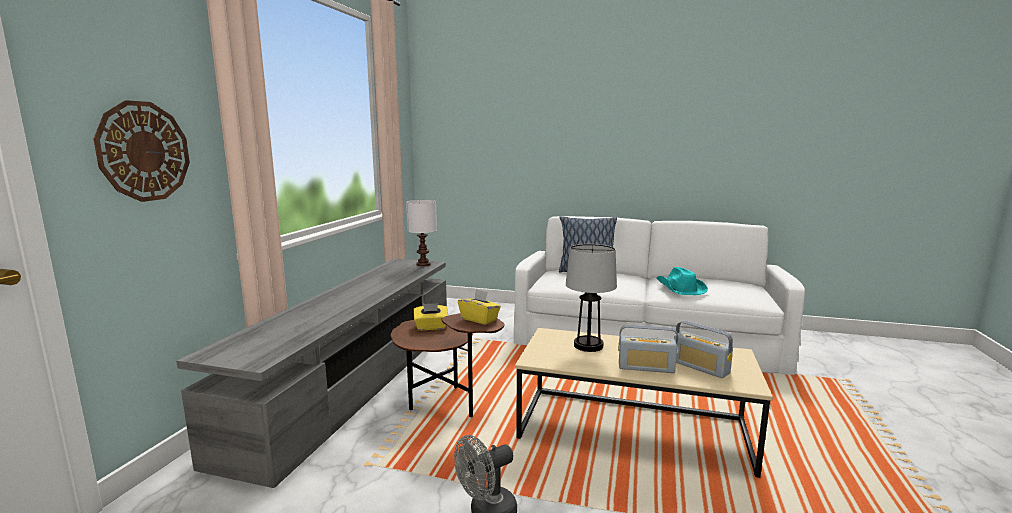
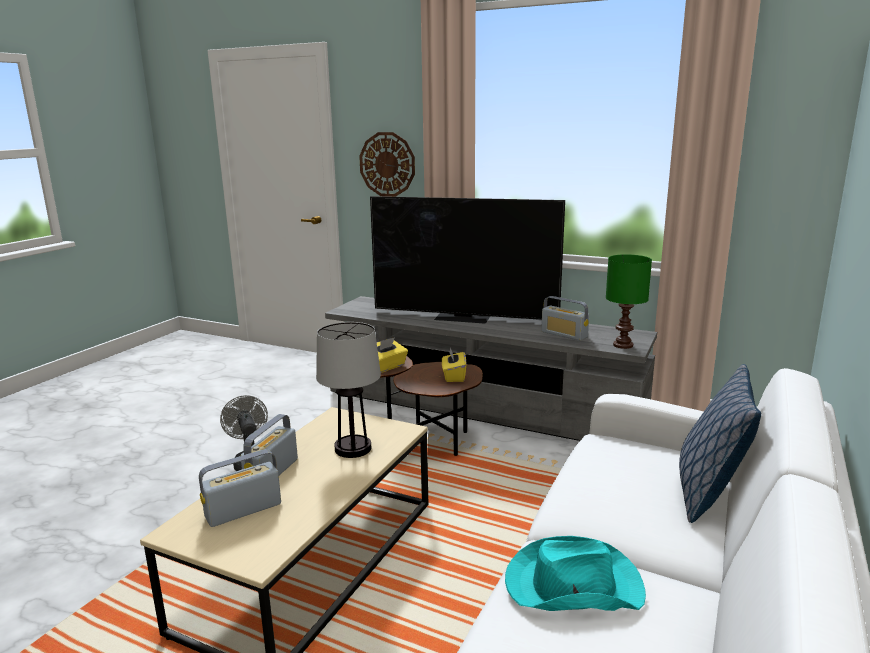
camera: 100 degrees right, 5 degrees up
(330, 303) = (464, 317): none -> television
(396, 275) = (564, 334): none -> radio
(423, 264) = (622, 345): white table lamp -> green table lamp

